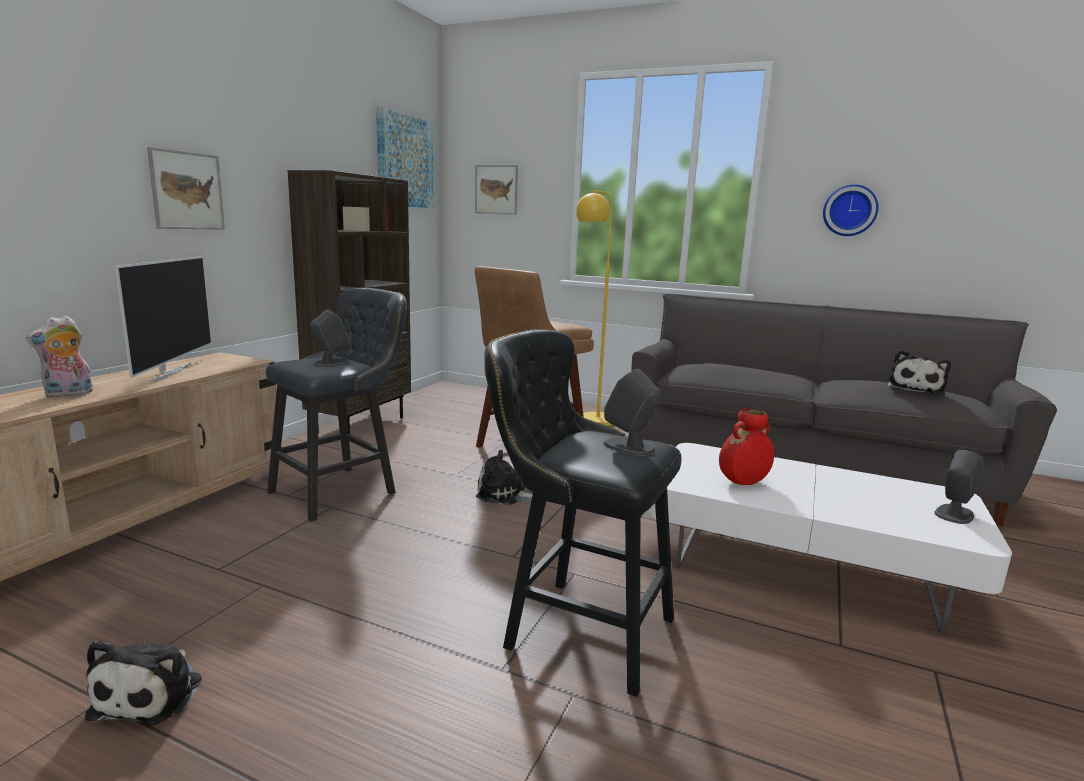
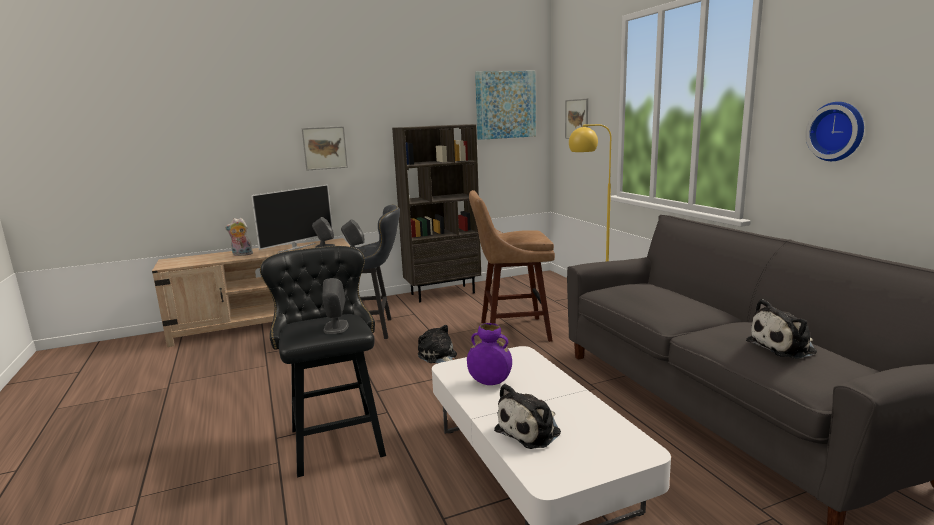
camera: 45 degrees right, 0 degrees up
(152, 694) = (180, 391): plush toy -> plush toy (531, 430)
(743, 483) = (489, 383): red vase -> purple vase
(954, 514) = (590, 460): grey speaker -> grey speaker (324, 246)

